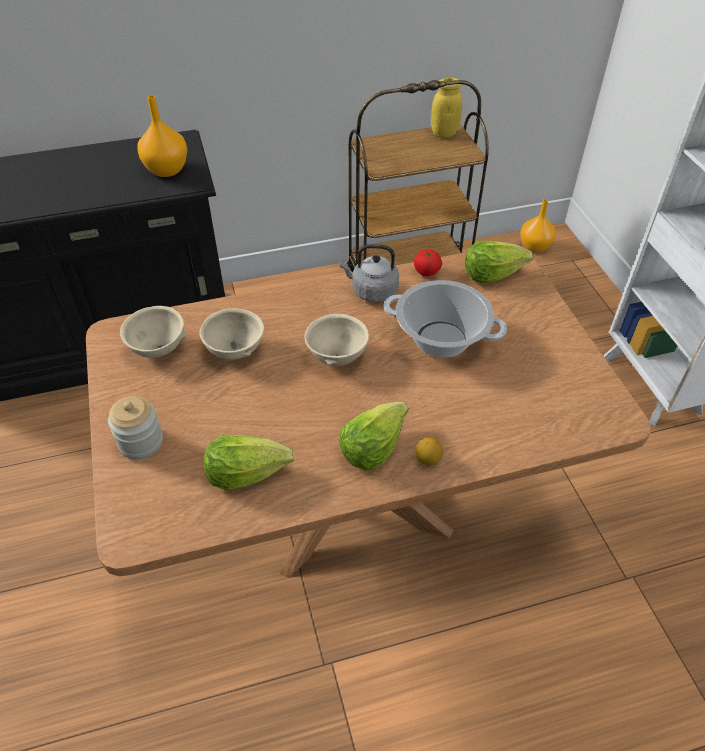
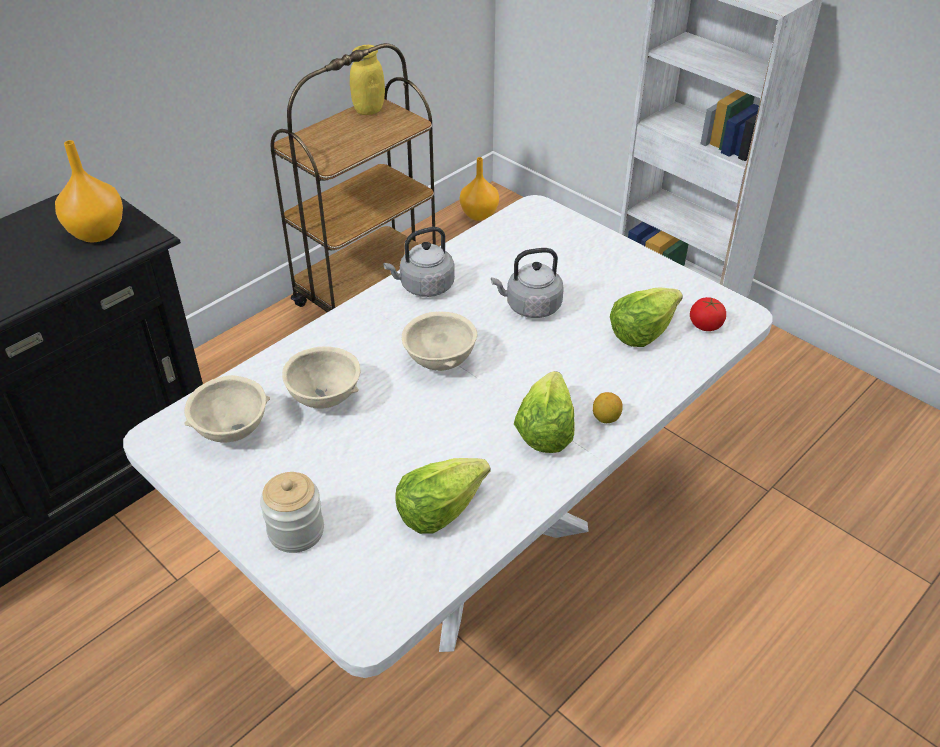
camera: 30 degrees left, 5 degrees down
(352, 507) = (471, 547): brown dining table -> white dining table
(426, 271) = (464, 249): tomato -> tomato (705, 325)
(441, 340) = (530, 307): cooking pot -> grey kettle
(492, 273) = (529, 229): lettuce -> lettuce (642, 330)

